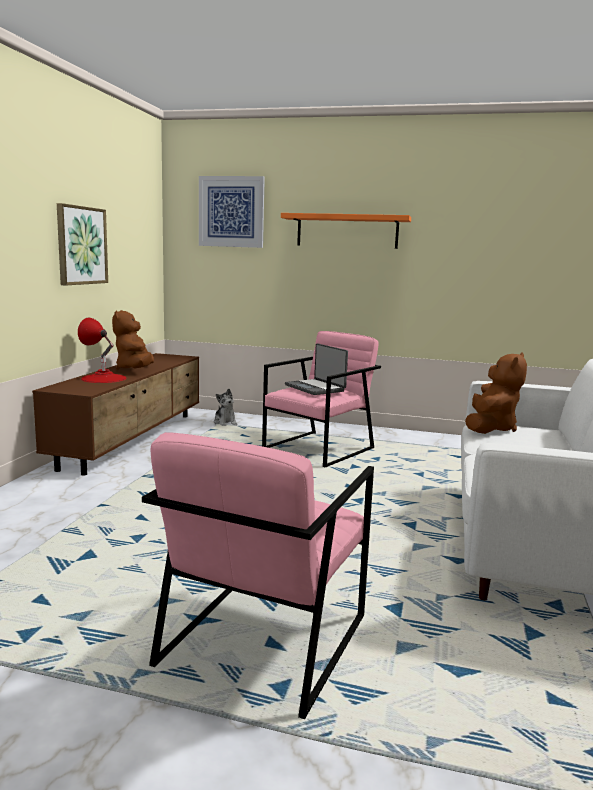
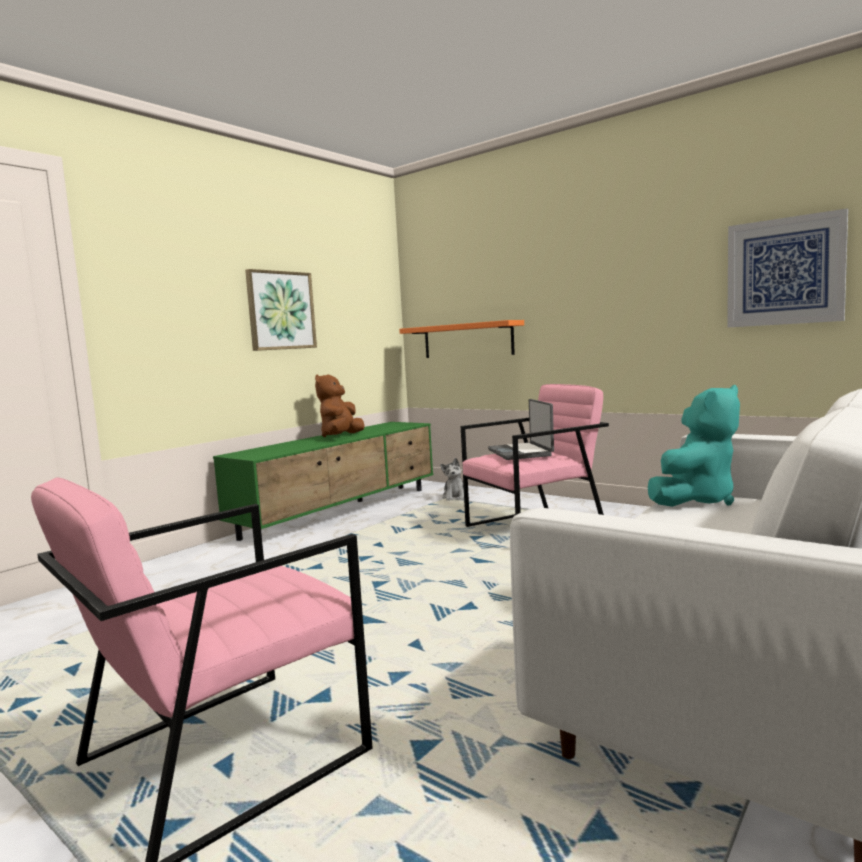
camera: 25 degrees right, 5 degrees down
(103, 378) = (296, 445): red table lamp -> none
(132, 439) = (341, 512): brown tv stand -> green tv stand
(231, 212) = (461, 261): picture -> picture (784, 271)
(347, 231) = (584, 263): orange shelf -> orange shelf (467, 340)
(490, 428) = (695, 500): brown plush toy -> turquoise plush toy

